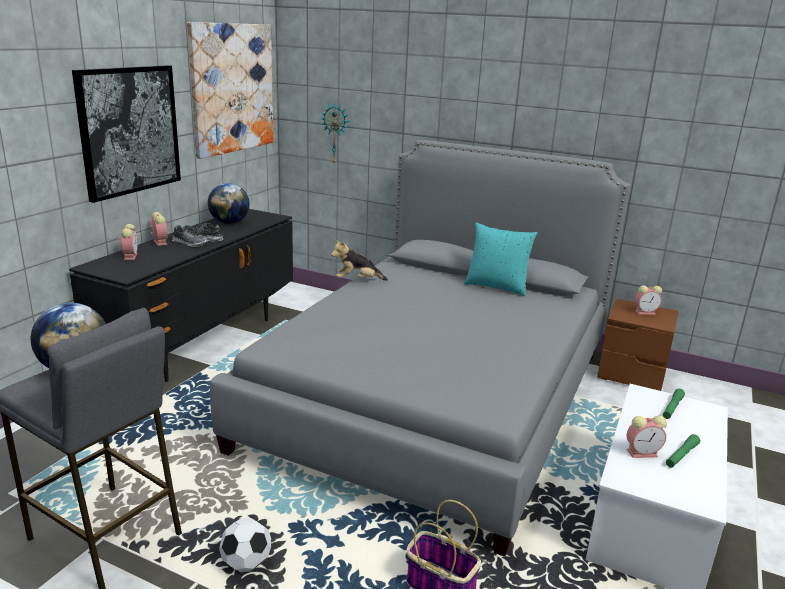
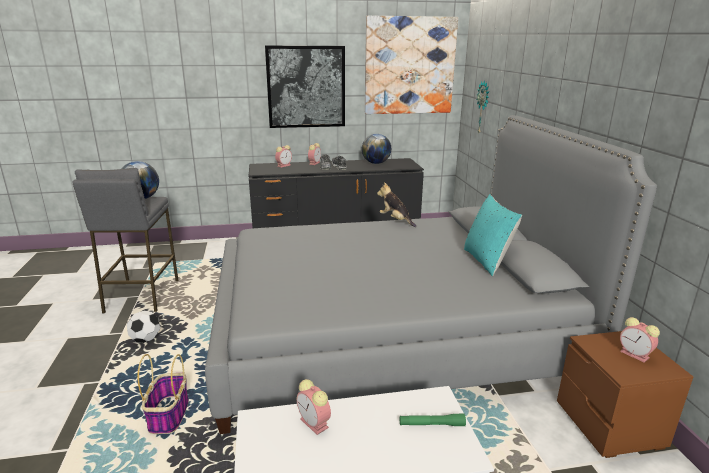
camera: 55 degrees right, 0 degrees up
(681, 455) = (336, 450): green flashlight -> none

